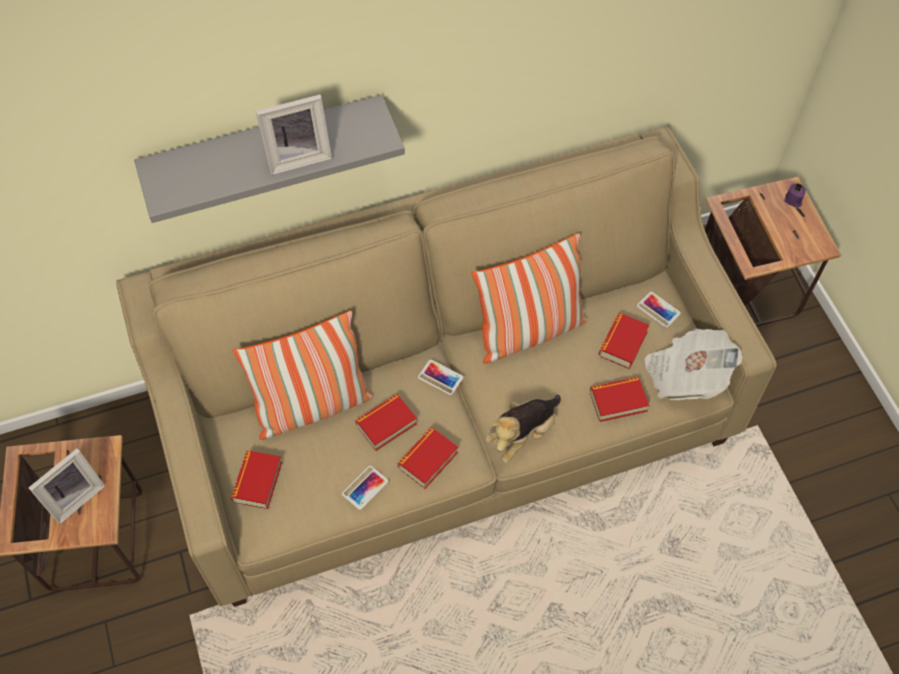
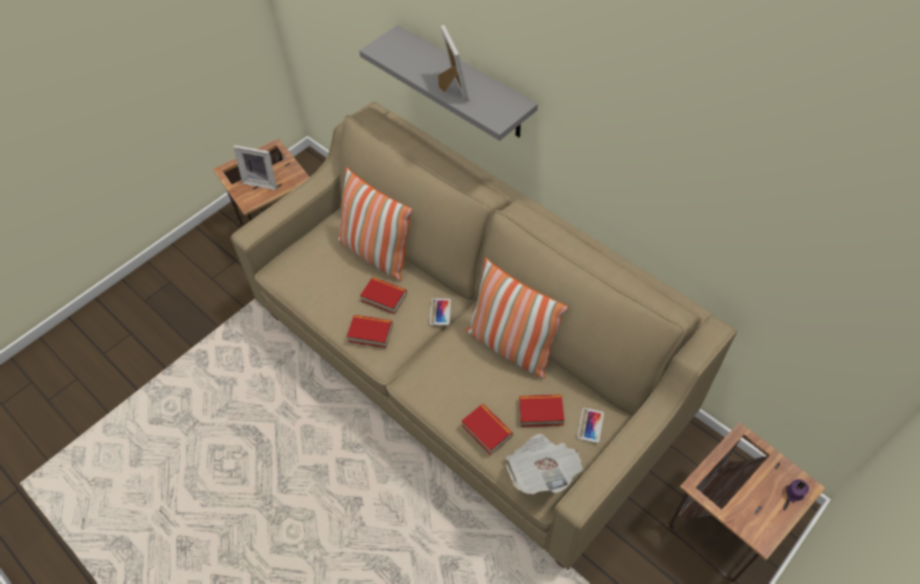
camera: 65 degrees right, 5 degrees down
(257, 482) = (307, 252): book -> none
(298, 156) = (451, 89): picture frame -> picture frame turned 150 degrees counterclockwise
(365, 487) = (331, 308): phone -> none
(523, 434) = (422, 380): plush toy -> none

